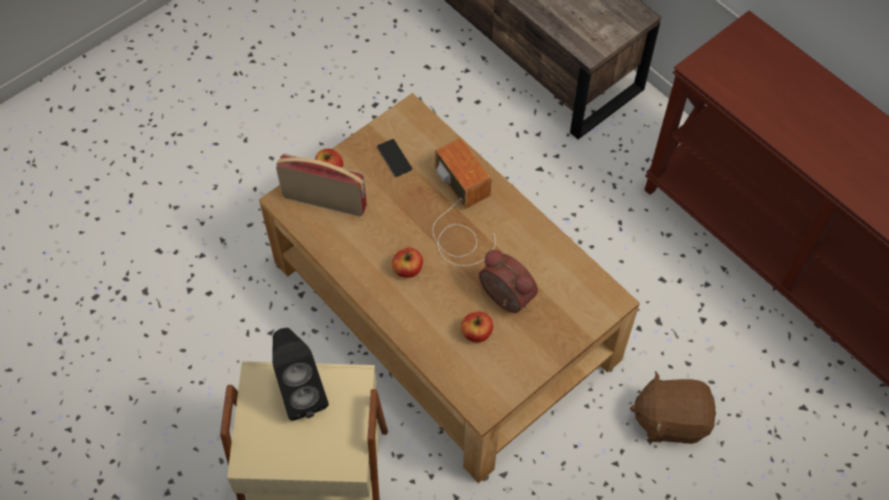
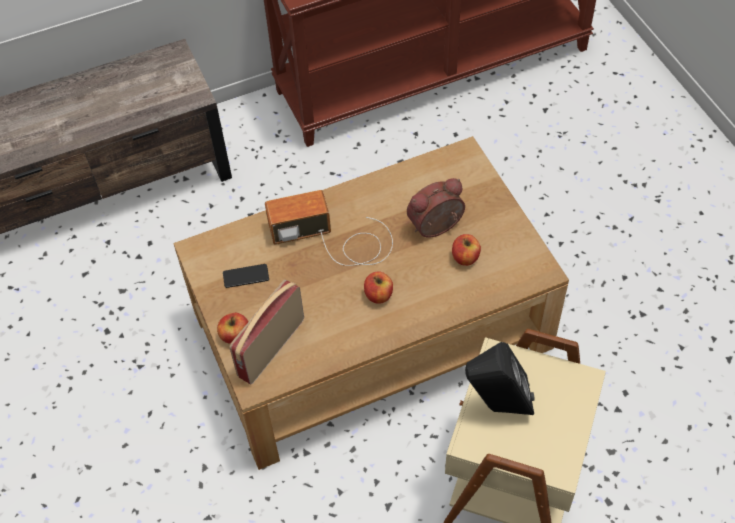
camera: 70 degrees left, 5 degrees down
(670, 419) = (531, 194): brown plush toy -> none

